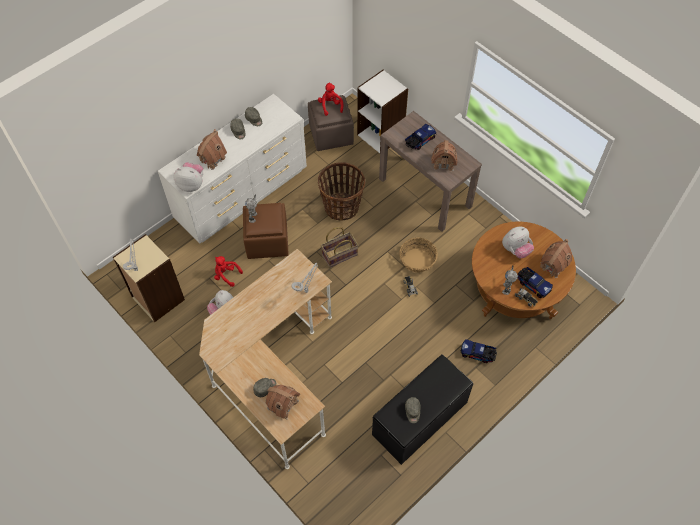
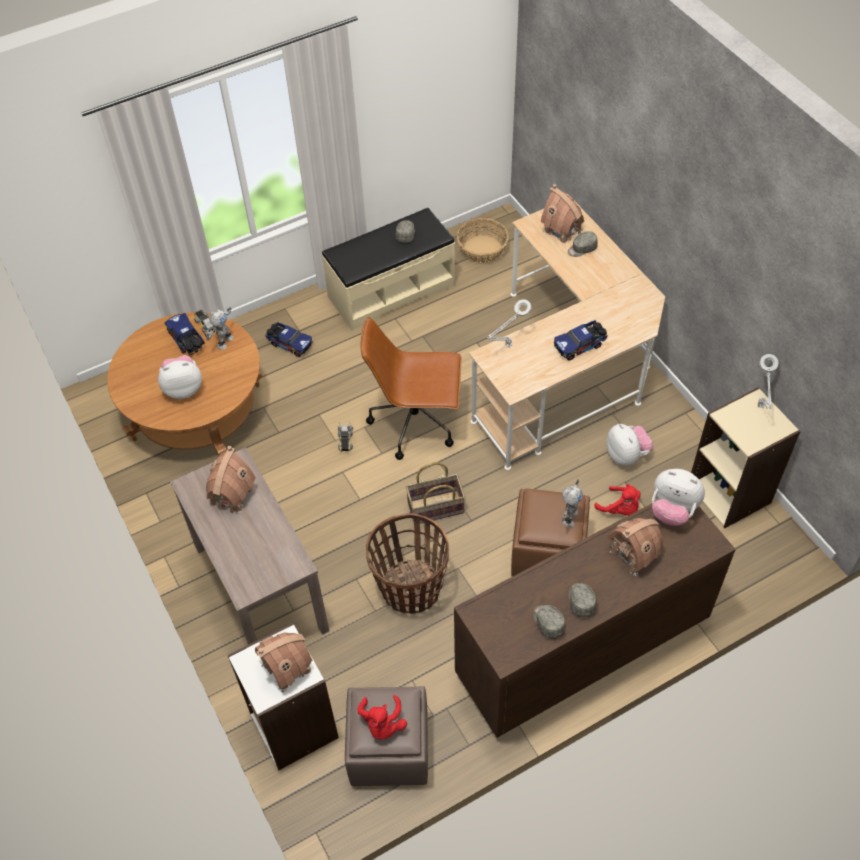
camera: 165 degrees left, 5 degrees down
(242, 195) = (581, 648): white dresser -> brown dresser
(367, 309) = (416, 423): none -> brown office chair
(417, 260) = (319, 476): basket -> basket (482, 249)
(419, 141) = (253, 543): toy truck -> toy truck (580, 345)
(420, 419) = (391, 290): black bench -> beige bench
(552, 265) = (144, 359): toy house -> toy house (287, 667)

